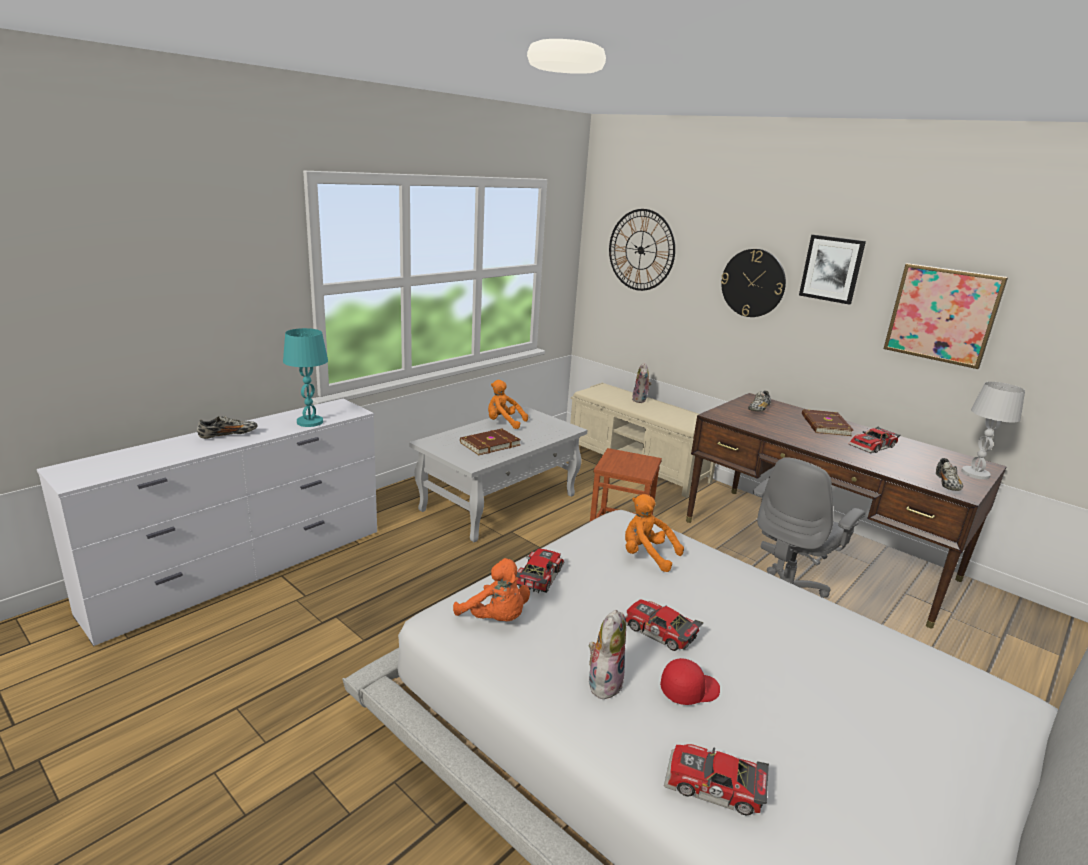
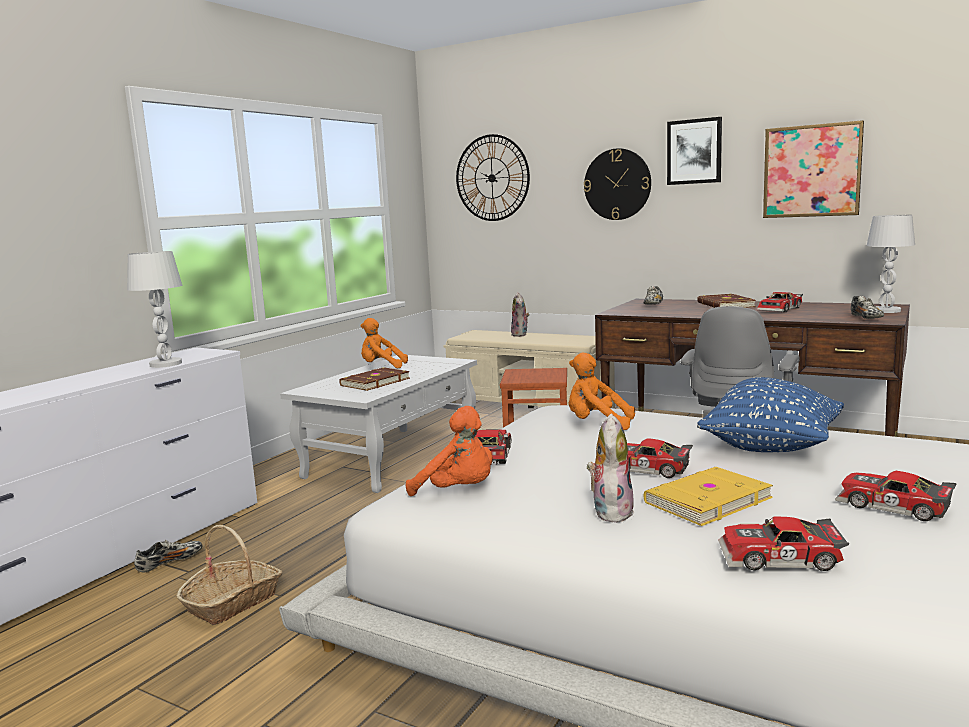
camera: 10 degrees left, 10 degrees down
(228, 435) = (67, 383): shoe -> shoe (170, 563)
(310, 422) = (166, 364): turquoise table lamp -> white table lamp
(327, 638) = (233, 602): none -> basket
(689, 690) = (705, 500): red cap -> yellow book
(782, 630) = (771, 447): none -> blue pillow
(847, 746) = (892, 507): none -> toy car

